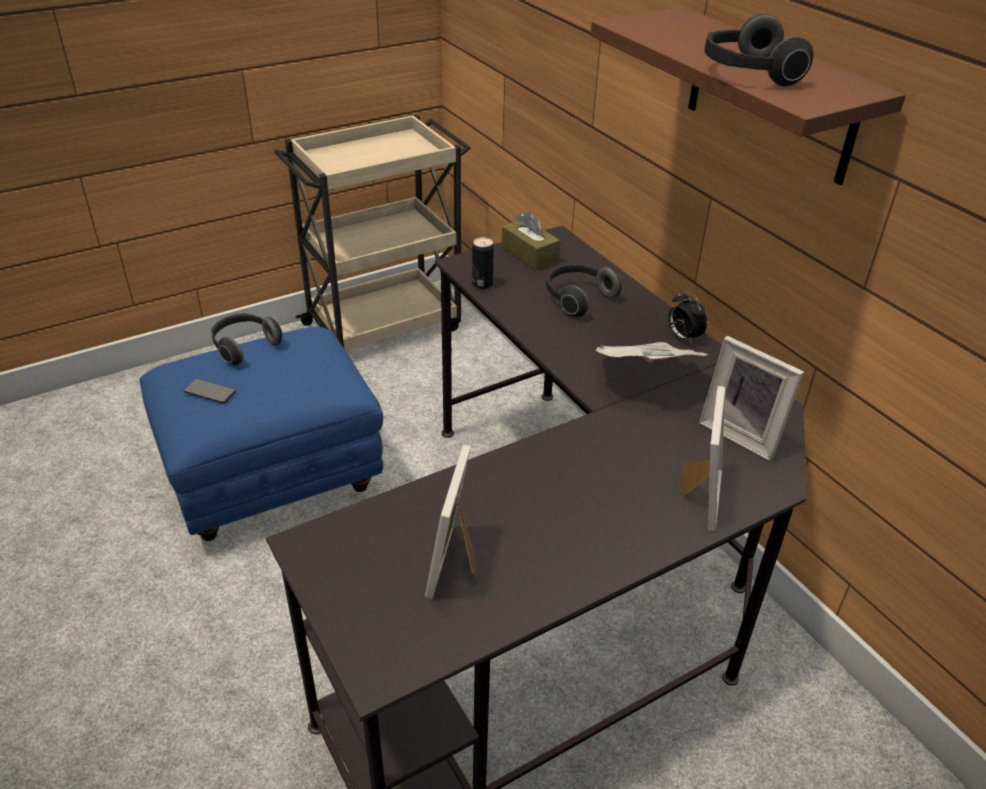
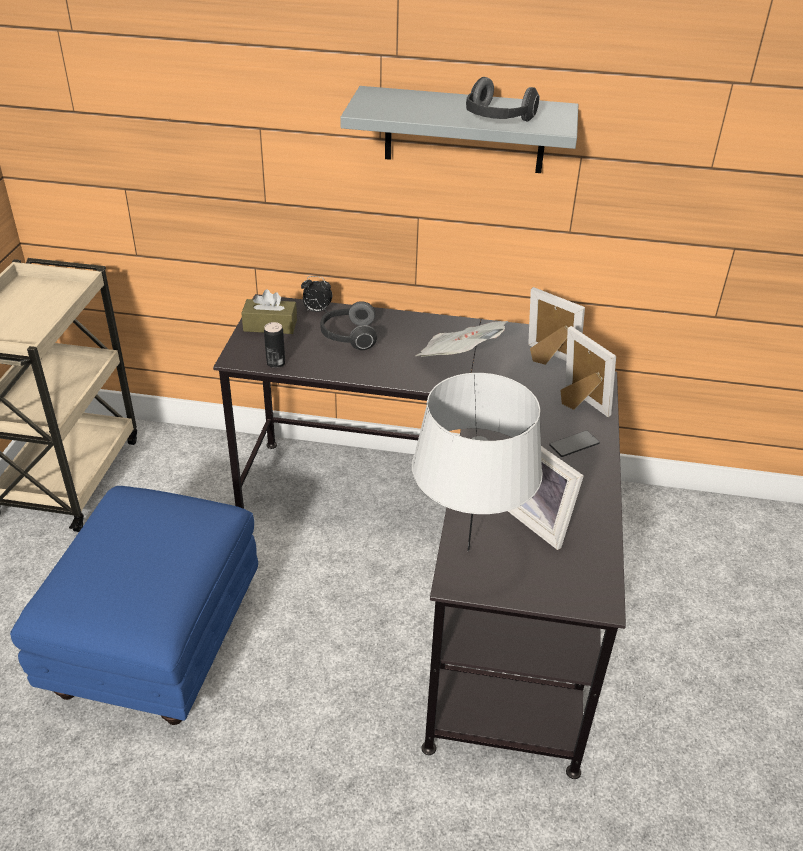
camera: 50 degrees left, 0 degrees up
(209, 392) = (125, 587): phone -> phone (574, 444)
(244, 346) = (93, 538): headphones -> none
(355, 530) = (468, 551): none -> grey table lamp
(683, 337) = (440, 325): alarm clock -> alarm clock (316, 311)
(742, 433) = (548, 359): picture frame -> picture frame turned 135 degrees counterclockwise
(770, 95) = (464, 130): brown shelf -> grey shelf

